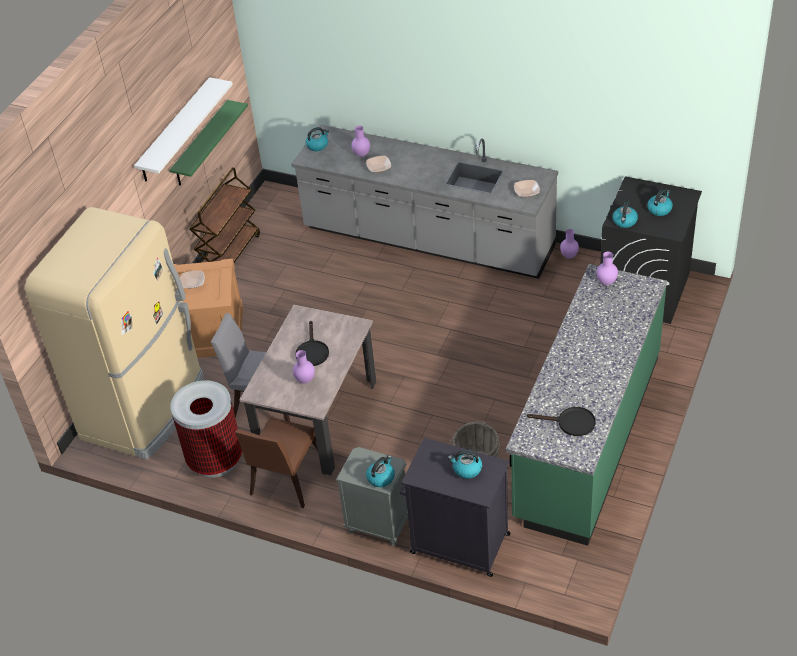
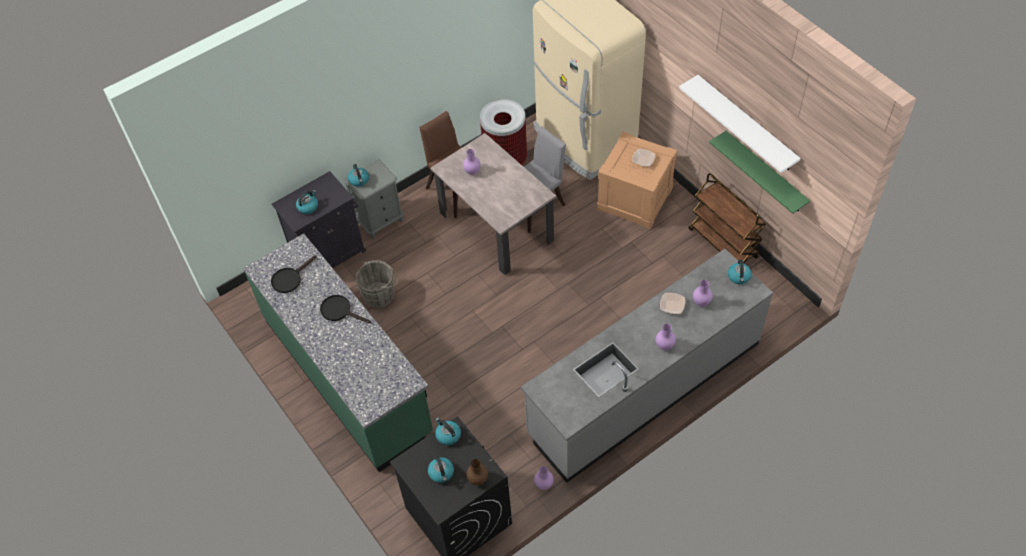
camera: 120 degrees right, 10 degrees up
(312, 351) = (497, 186): black frying pan -> black frying pan (340, 311)
(526, 192) = (554, 396): bowl -> none
(606, 282) = (396, 383): purple vase -> purple vase (664, 346)
(644, 188) = (477, 480): none -> brown vase

